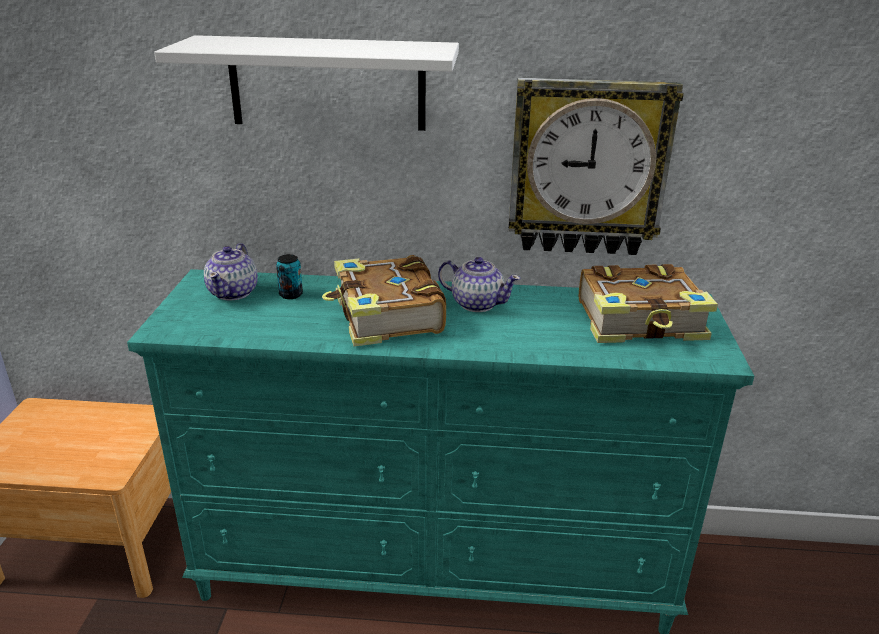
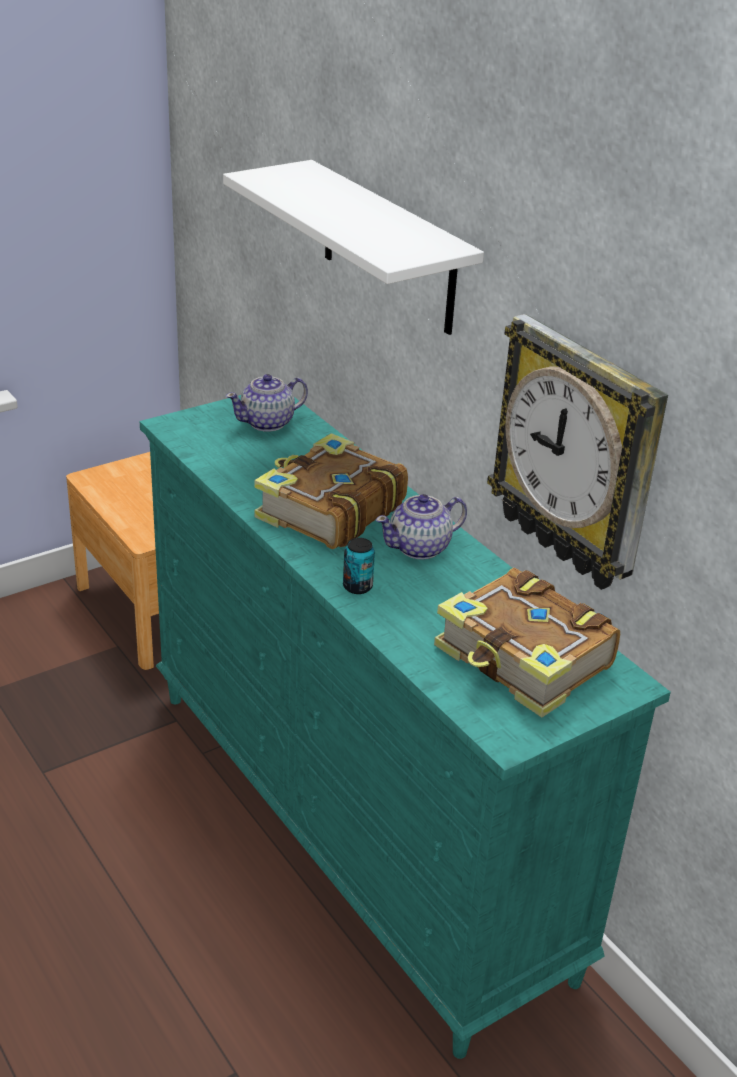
camera: 50 degrees right, 5 degrees up
(291, 294) = (301, 449): can -> can (357, 587)
(476, 303) = (420, 548): teapot -> teapot turned 75 degrees clockwise

